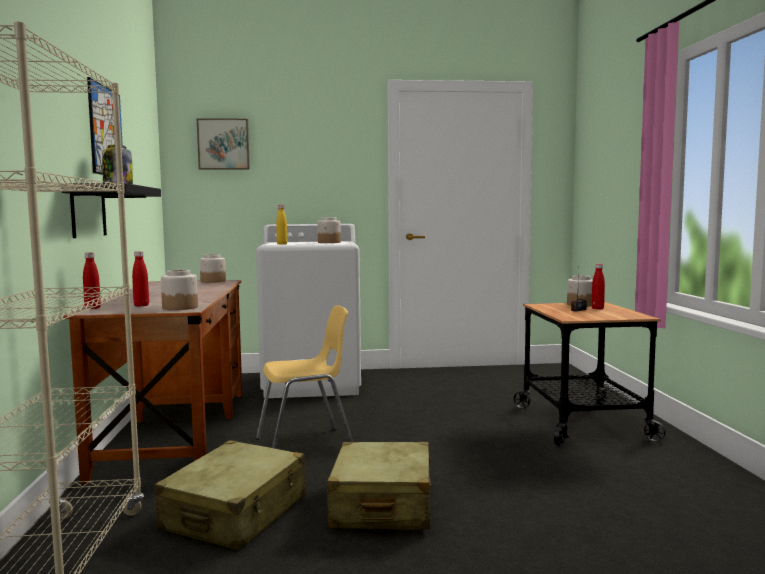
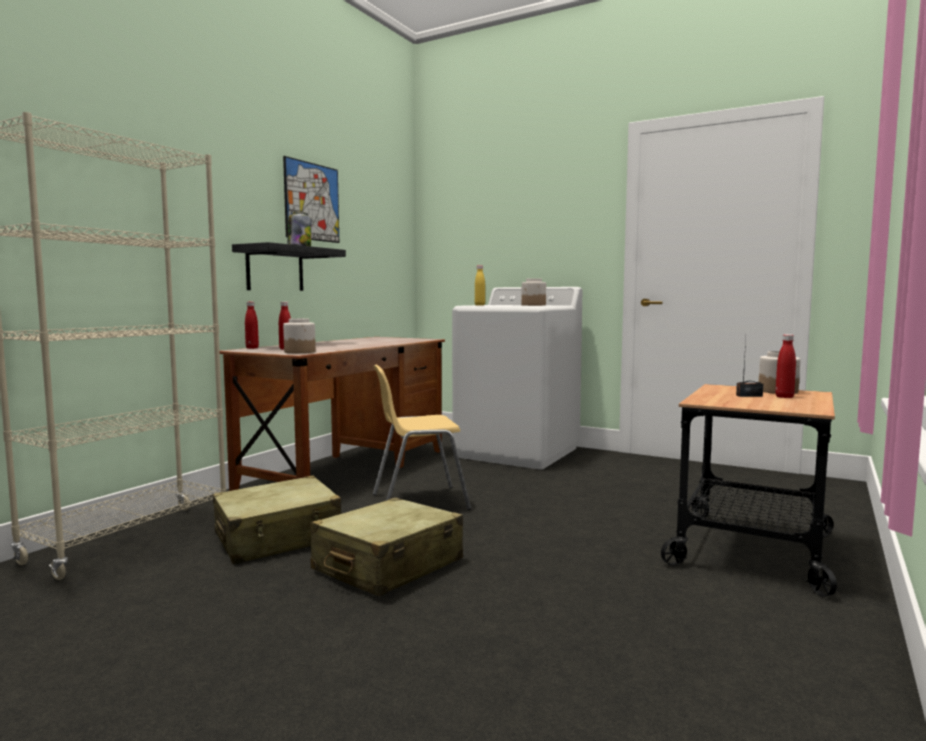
camera: 35 degrees right, 0 degrees up
(213, 281) = (417, 339): jar -> none
(223, 144) = (466, 209): picture -> none
(306, 445) = (418, 501): yellow chair -> yellow chair turned 150 degrees clockwise

